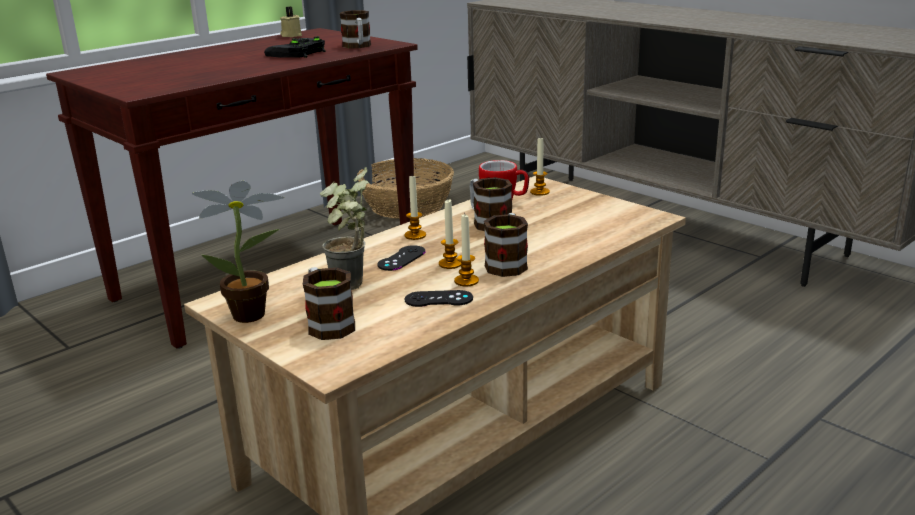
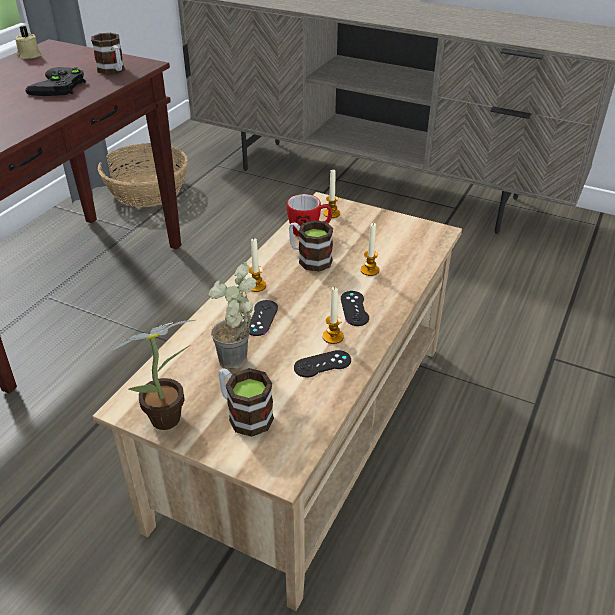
camera: 20 degrees left, 15 degrees up
(450, 264) = (307, 318): candle -> candle (369, 270)
(507, 263) = (354, 308): mug -> black game controller

